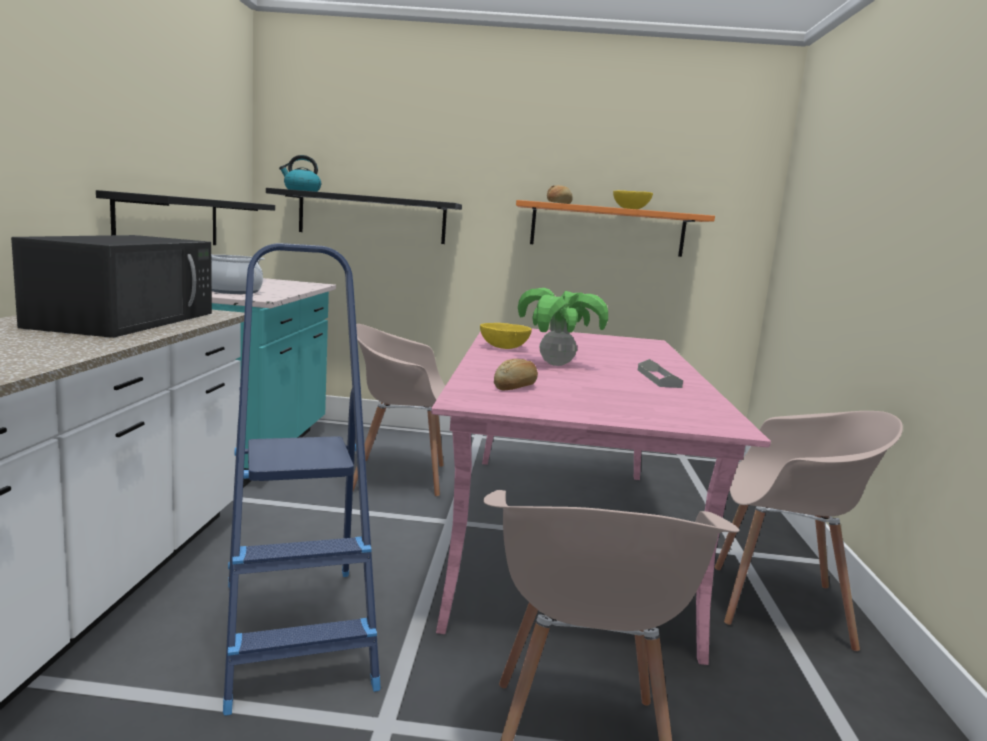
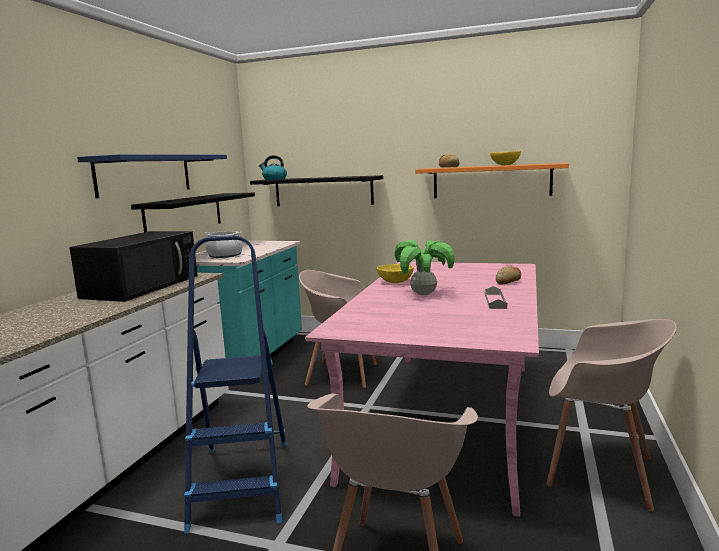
camera: 15 degrees right, 0 degrees up
(120, 147) = (145, 175): none -> blue shelf
(516, 387) = (376, 316): bread -> bread (509, 282)

